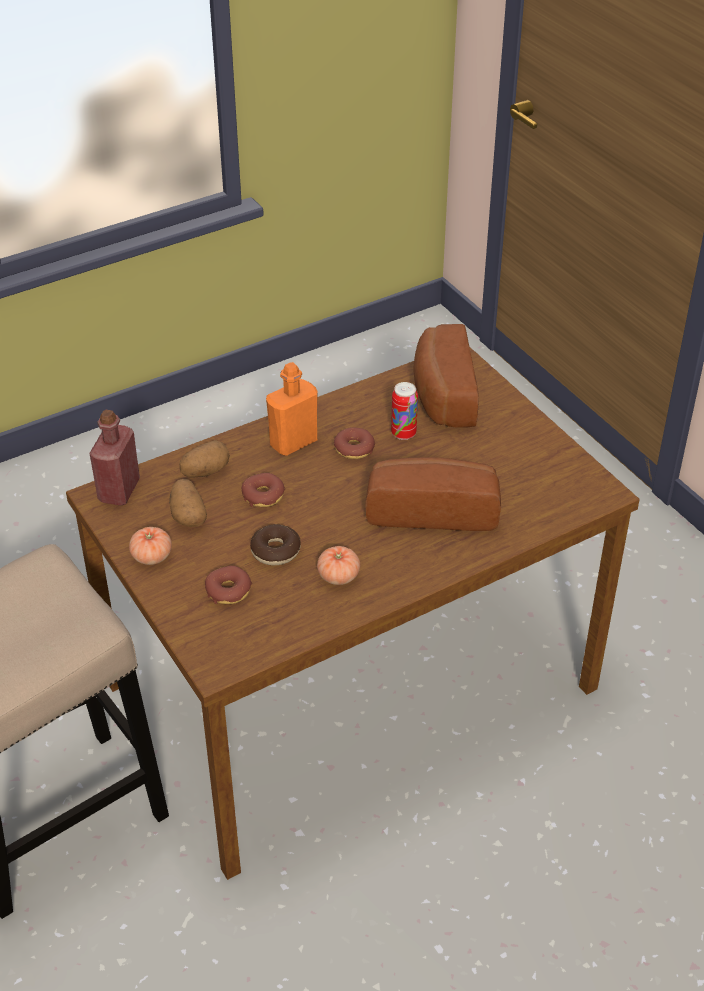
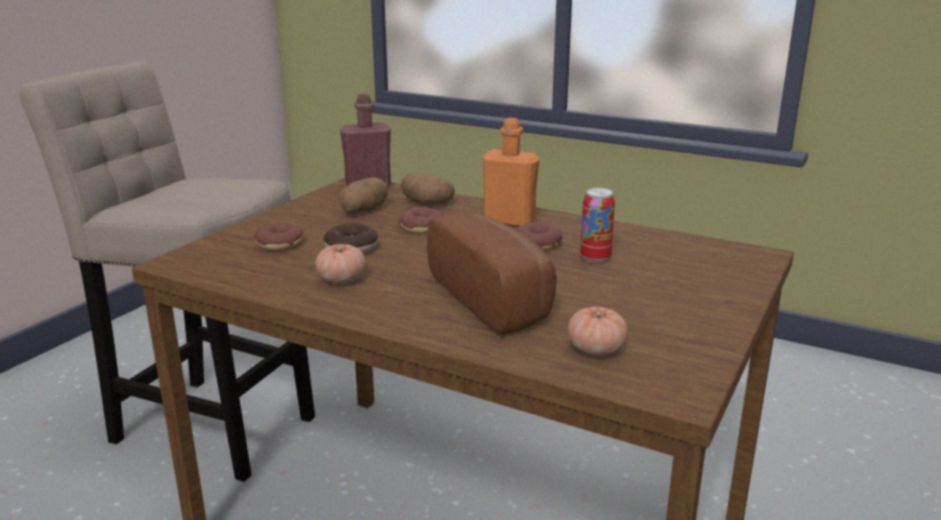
camera: 60 degrees right, 20 degrees down
(152, 556) = (300, 211): tomato -> tomato (596, 349)
(441, 395) = (686, 260): bread -> none

